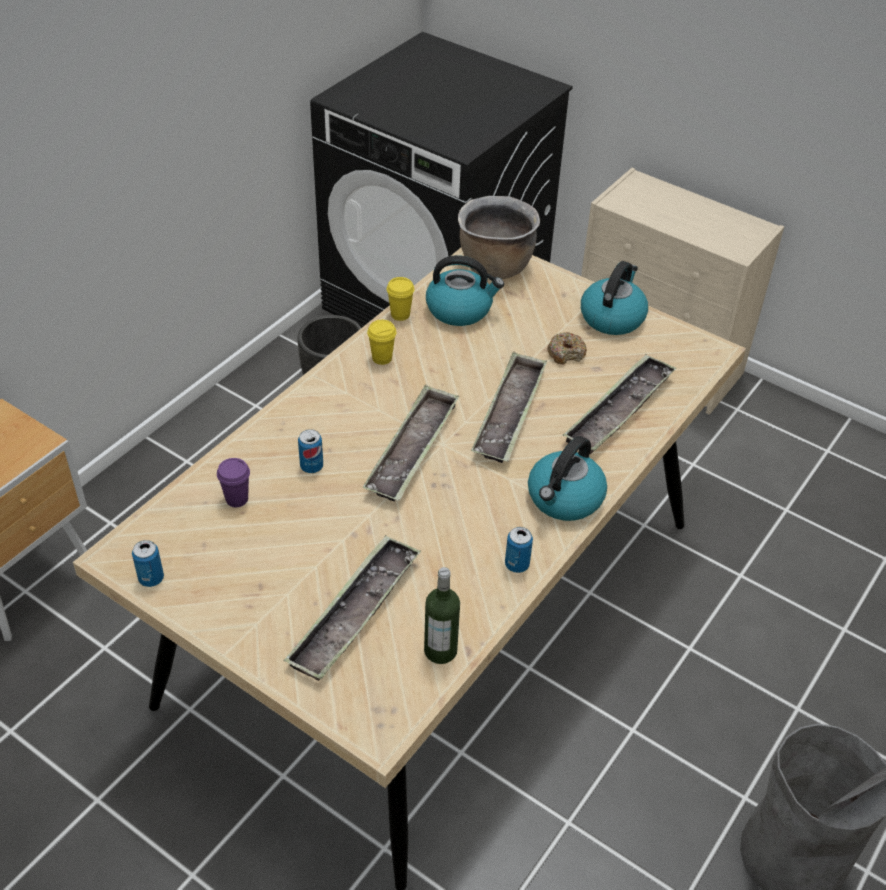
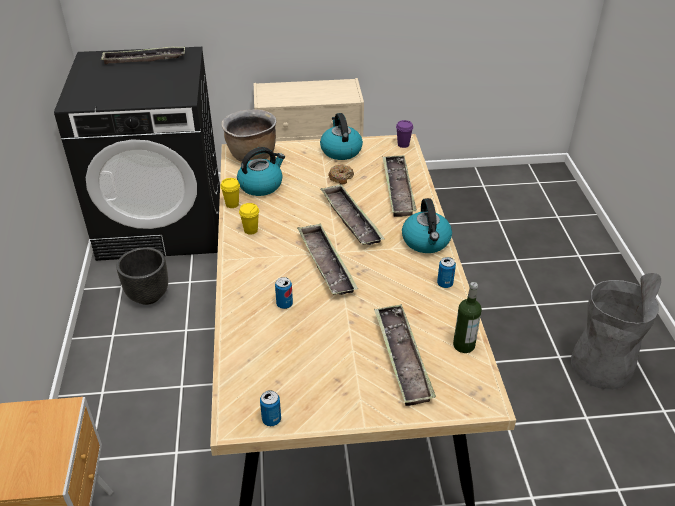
camera: 40 degrees left, 5 degrees down
(237, 499) = (265, 346): purple cup -> purple cup (403, 144)
(482, 74) = (144, 59): none -> tray

